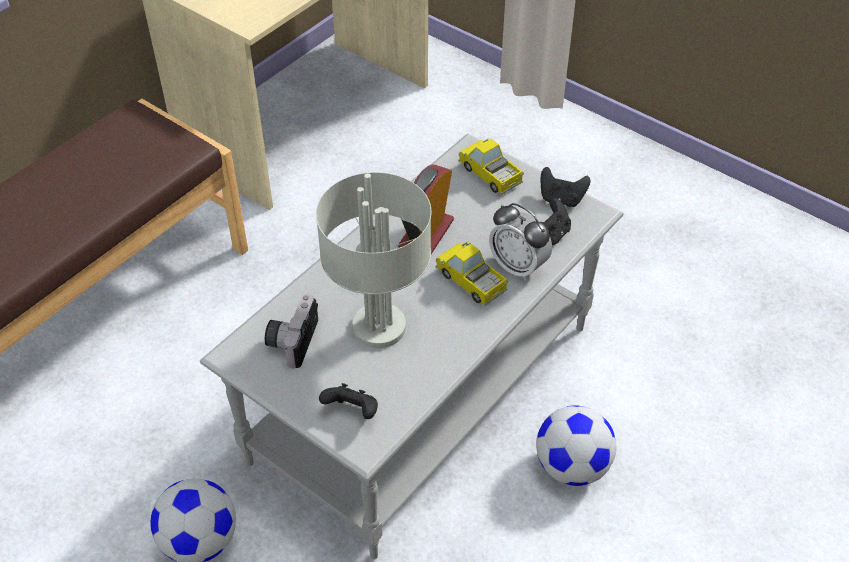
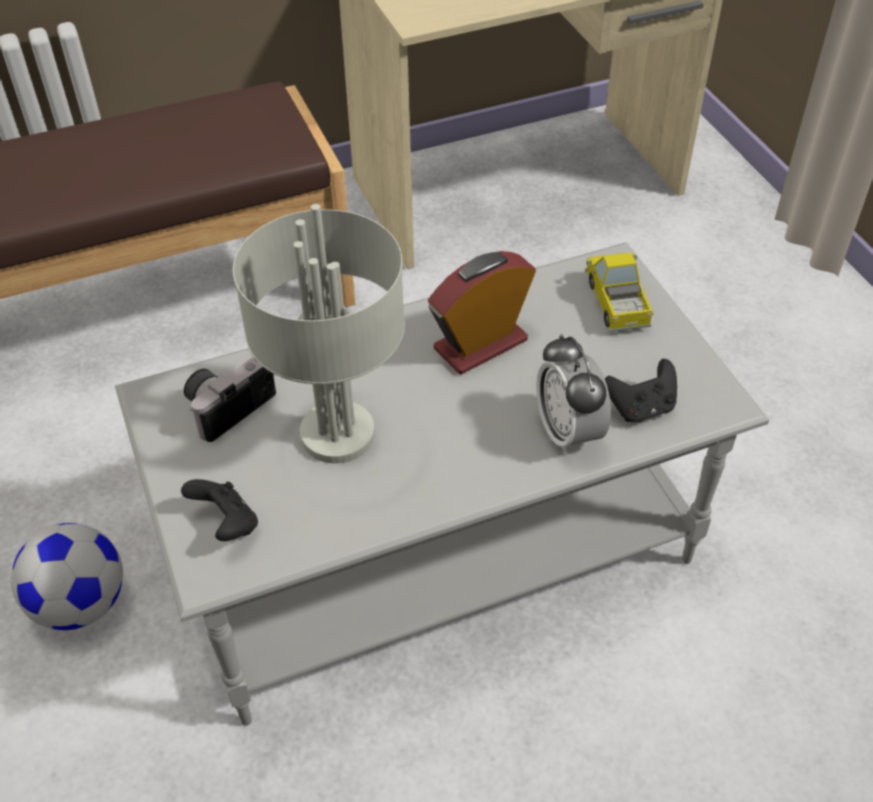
camera: 30 degrees right, 0 degrees up
(471, 282) = (492, 426): toy truck -> none
(561, 199) = (691, 368): black game controller -> none
(572, 466) = (560, 734): football -> none

